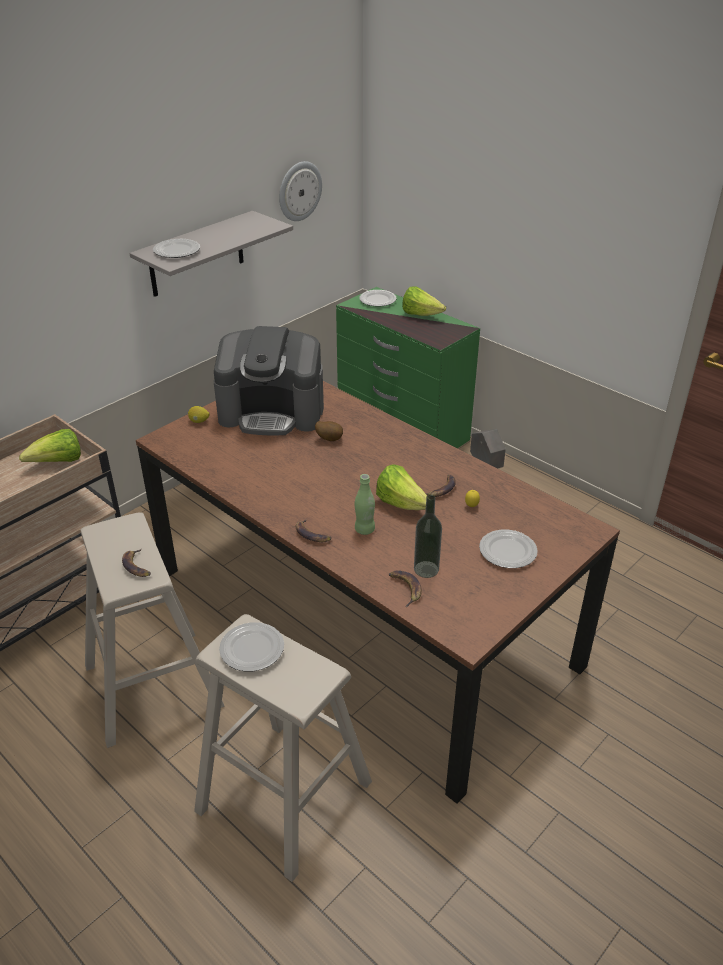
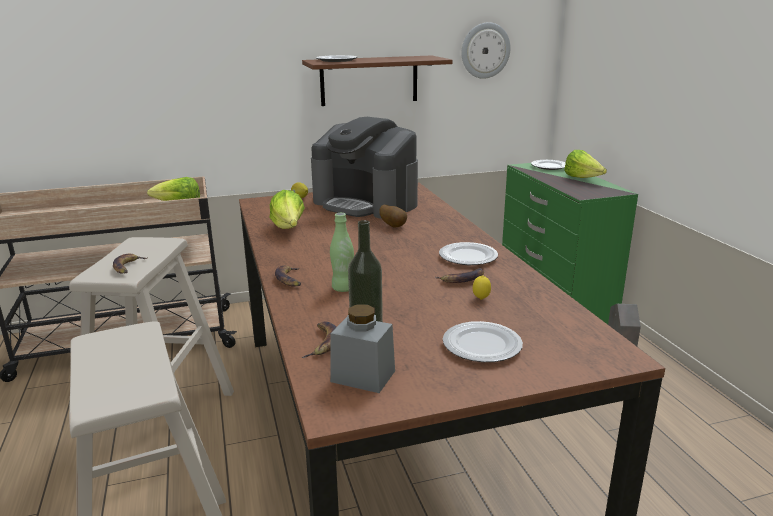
camera: 30 degrees right, 15 degrees down
(196, 254) = (369, 80): grey shelf -> brown shelf
(252, 650) = (119, 348): plate -> plate (467, 257)
(402, 504) = (406, 280): lettuce -> lettuce (289, 229)
(459, 606) = (363, 376): none -> grey jar

